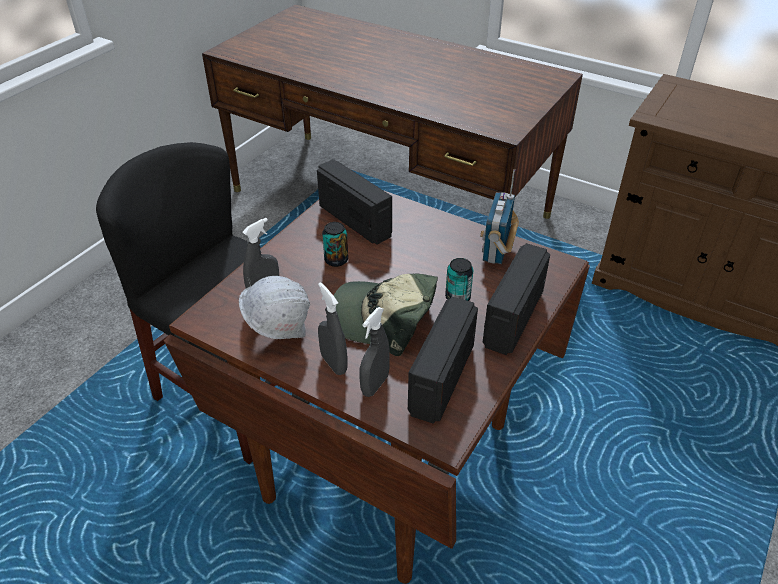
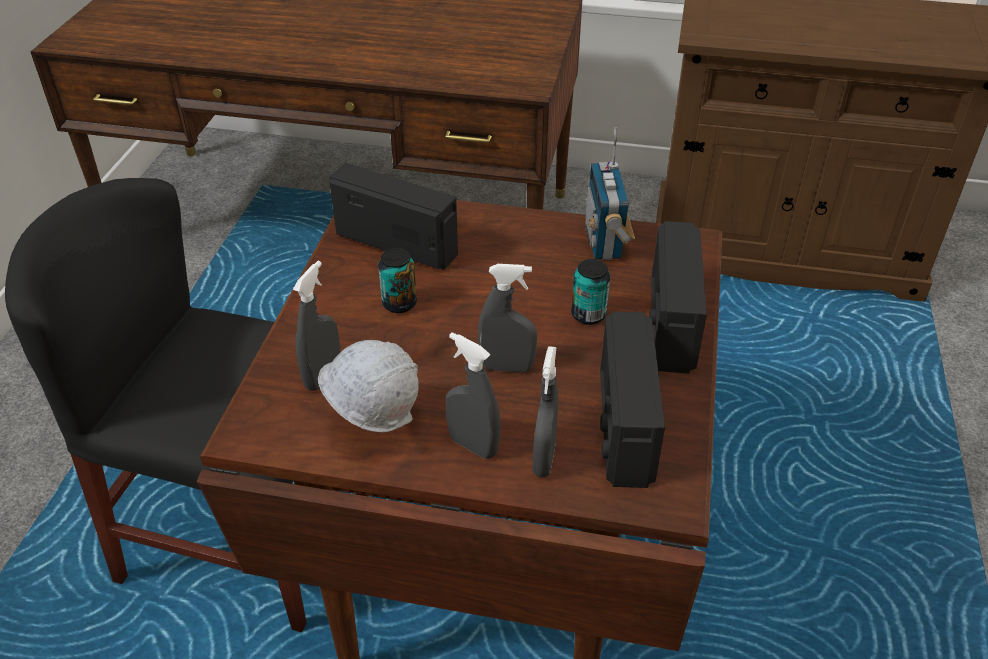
camera: 20 degrees left, 0 degrees up
(383, 319) = (507, 367): cap -> grey spray bottle

